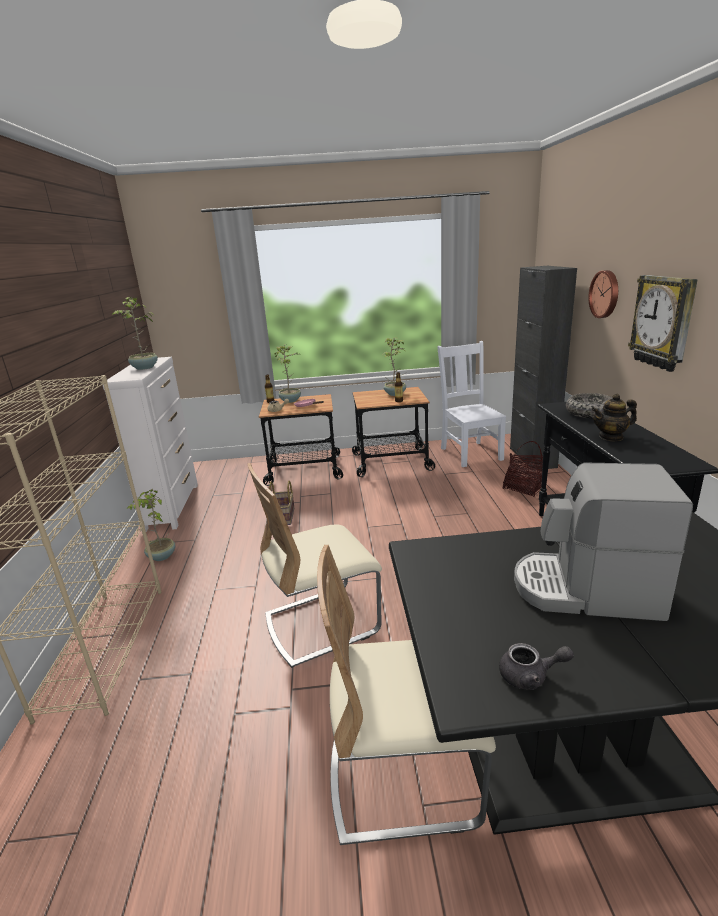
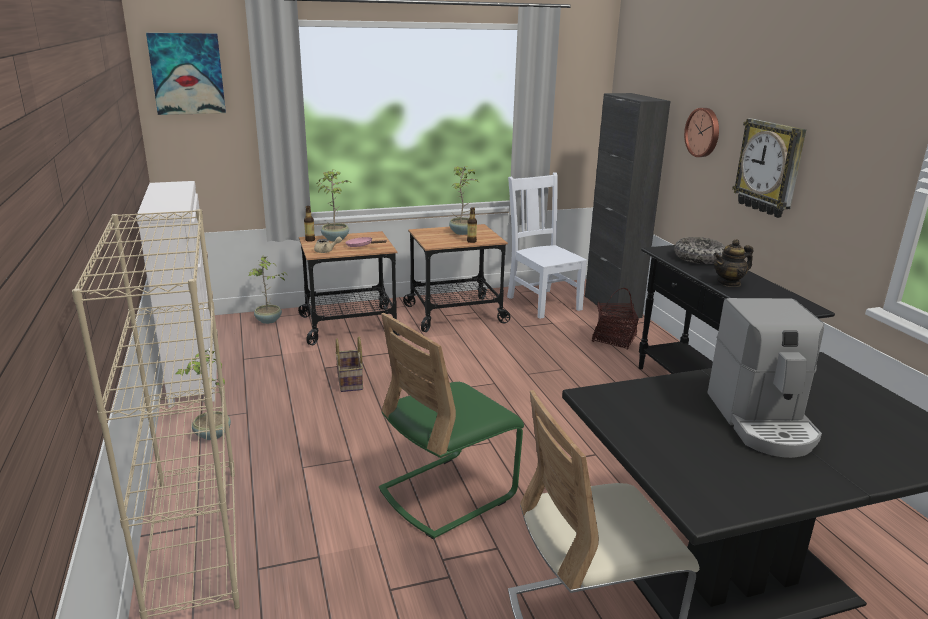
camera: 15 degrees left, 0 degrees up
(144, 368) = (175, 196): potted plant -> potted plant (268, 321)
(175, 275) = (187, 74): none -> picture
(322, 623) = (447, 493): beige chair -> green chair
(530, 676) = (747, 489): grey teapot -> none
(586, 590) = (762, 421): coffee machine -> coffee machine turned 90 degrees counterclockwise

